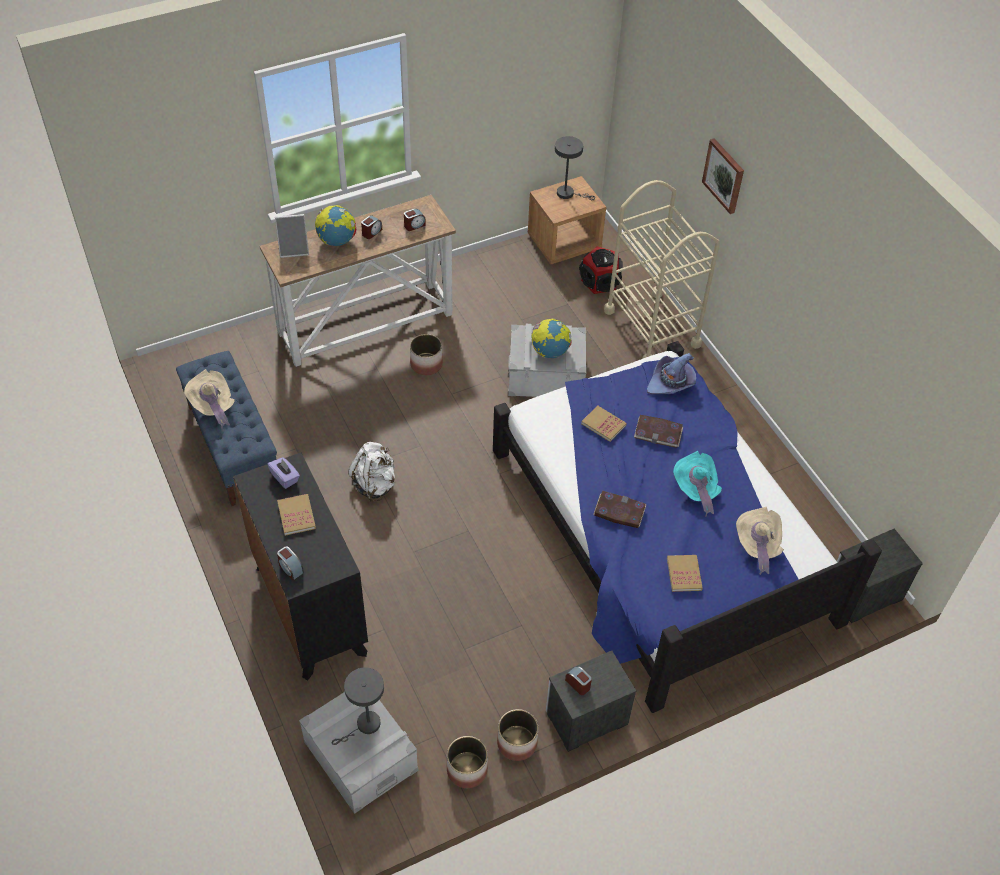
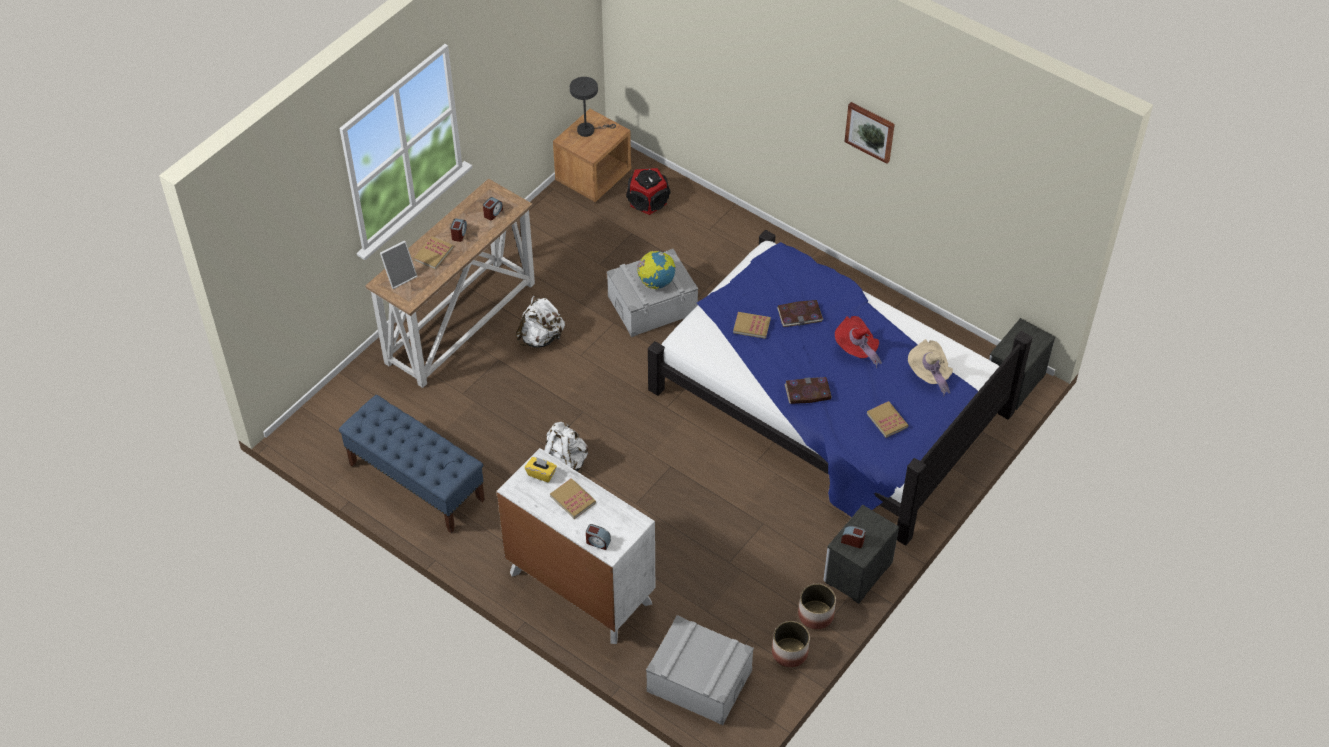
camera: 25 degrees left, 0 degrees up
(213, 406) = (401, 448): beige hat -> none
(285, 478) = (541, 474): purple tissue box -> yellow tissue box
(310, 609) = (580, 588): black dresser -> white dresser
(337, 241) = (433, 254): globe -> book
(365, 726) = (702, 649): grey table lamp -> none
(426, 364) = (541, 338): planter -> white backpack
(652, 328) = (718, 226): beige cart -> none
(671, 382) = (785, 268): purple hat -> none
(696, 490) = (857, 350): turquoise hat -> red hat
(724, 175) = (761, 71): picture -> picture (870, 131)

